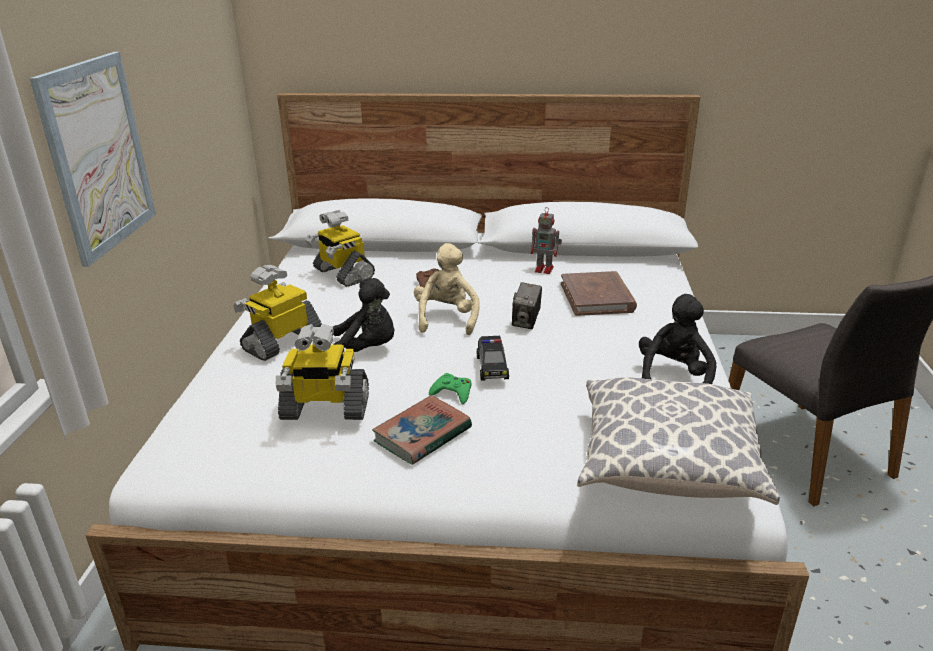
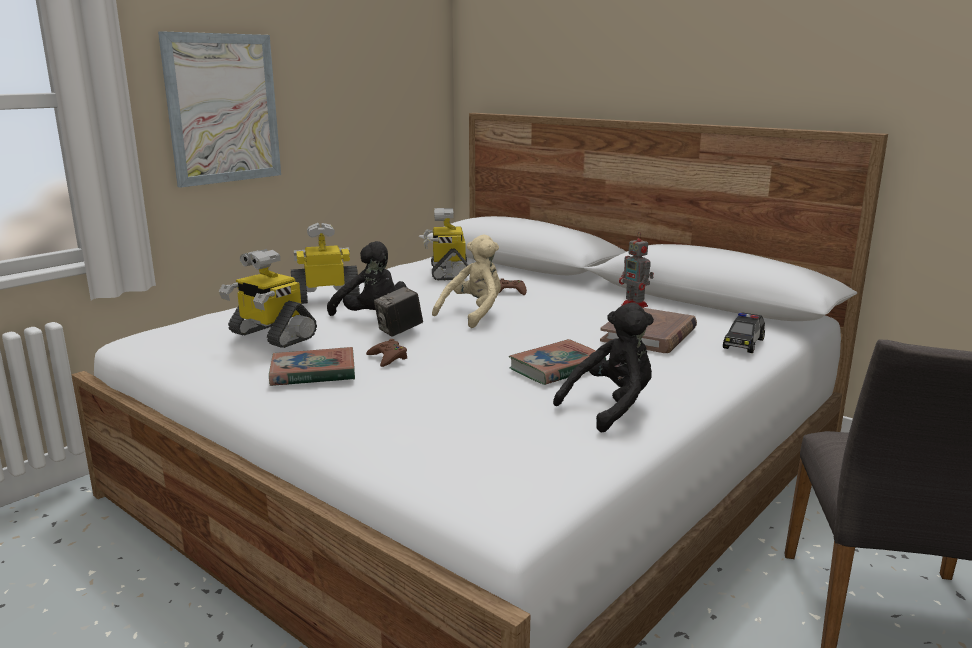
camera: 35 degrees right, 10 degrees down
(452, 392) = (388, 358): green game controller -> brown game controller
(492, 367) = (449, 352): toy car -> toy car (743, 344)
(526, 322) = (541, 333): camera -> camera (399, 331)
(589, 354) = (557, 368): none -> book
(666, 465) = (472, 460): pillow -> none

